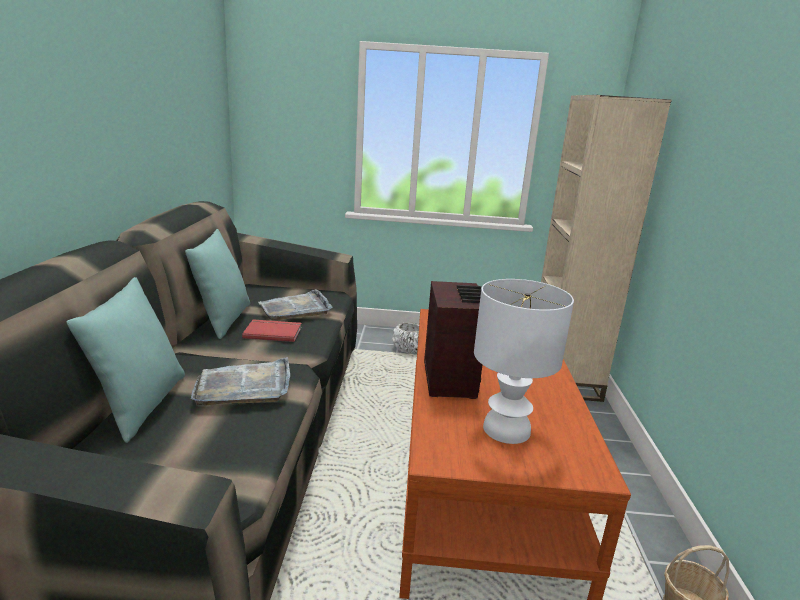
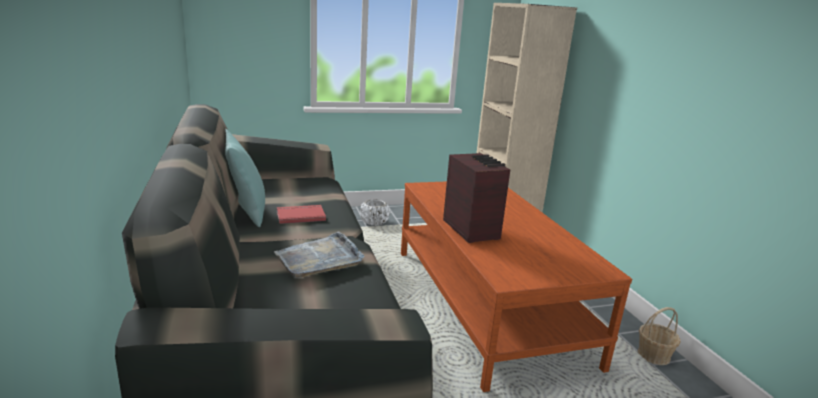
camera: 20 degrees left, 0 degrees up
(140, 405) = (245, 286): turquoise pillow -> none
(295, 308) = (301, 195): grey tray -> none
(505, 429) = (533, 255): white table lamp -> none

